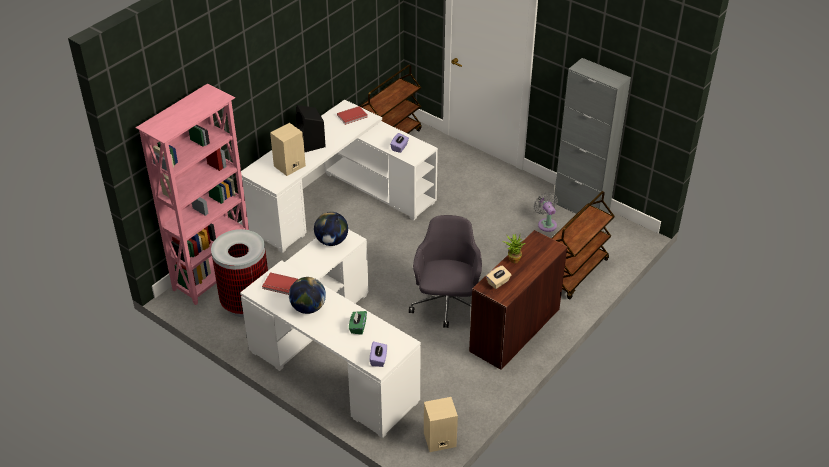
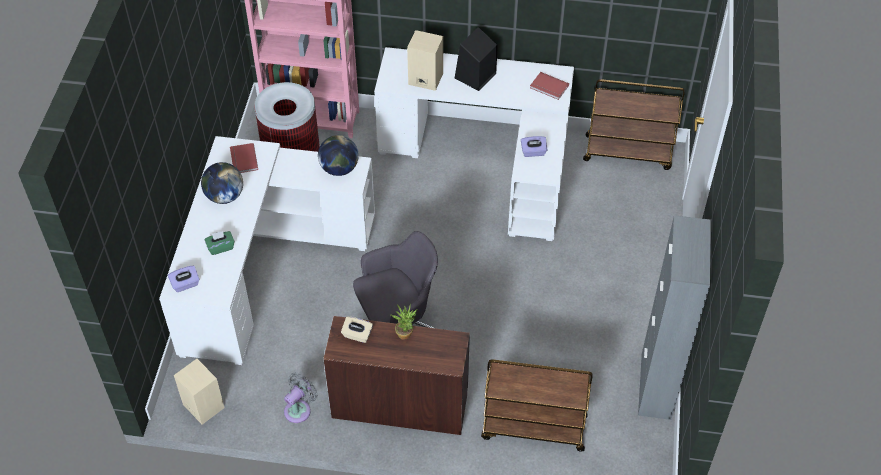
camera: 60 degrees right, 10 degrees up
(546, 223) = (599, 362): grey fan -> grey fan (299, 409)

